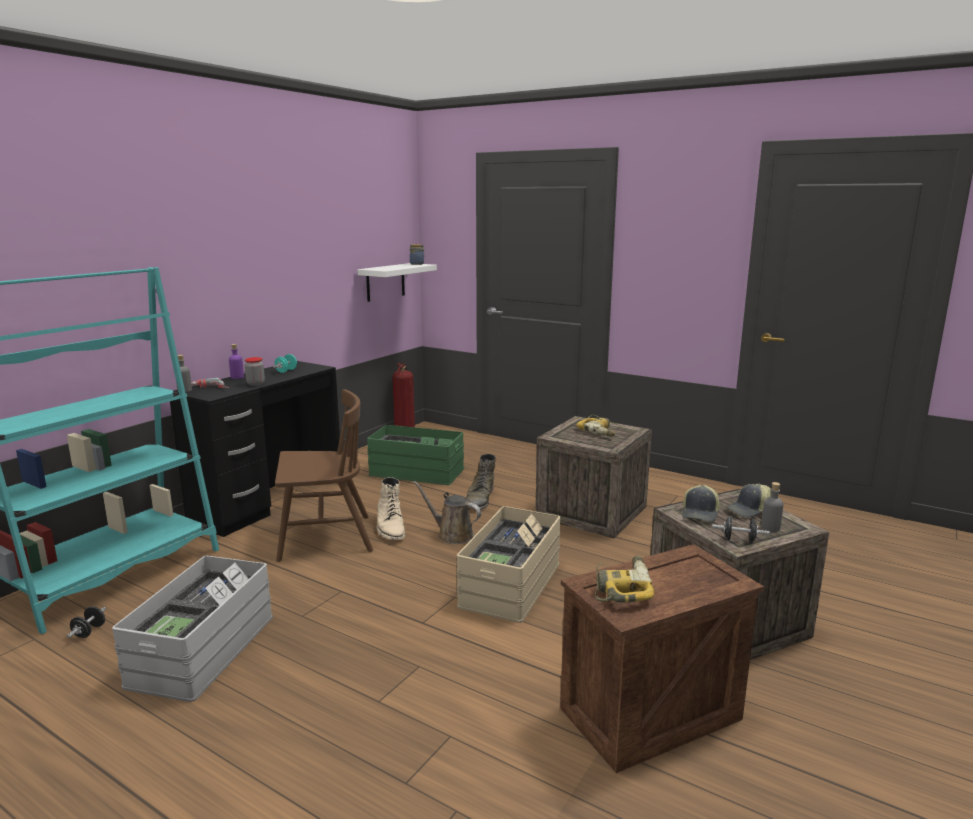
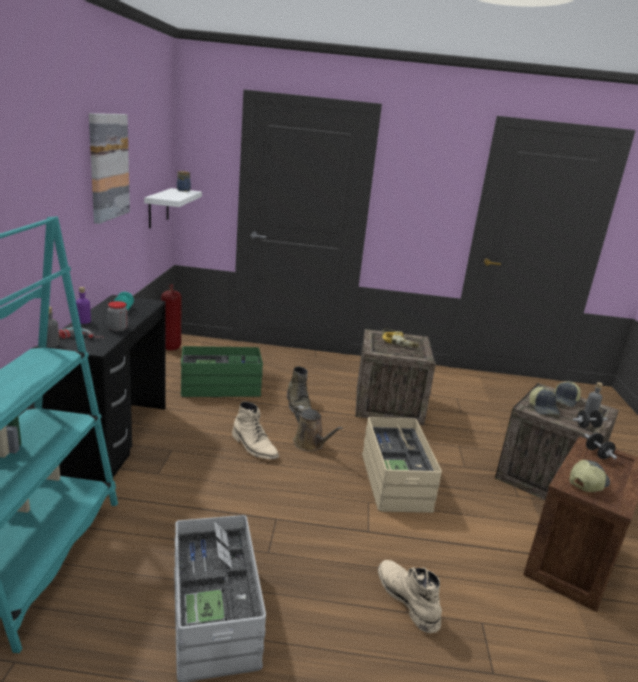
camera: 30 degrees left, 5 degrees up
(89, 631) = (73, 632): black dumbbell -> black dumbbell (597, 454)
(291, 235) = (108, 167): none -> picture
(324, 538) = (207, 469): brown chair -> none
(392, 690) = (407, 598): none -> beige boot
(452, 534) = (310, 444): brown watering can -> brown watering can turned 135 degrees counterclockwise
(621, 587) = (587, 482): power drill -> cap

